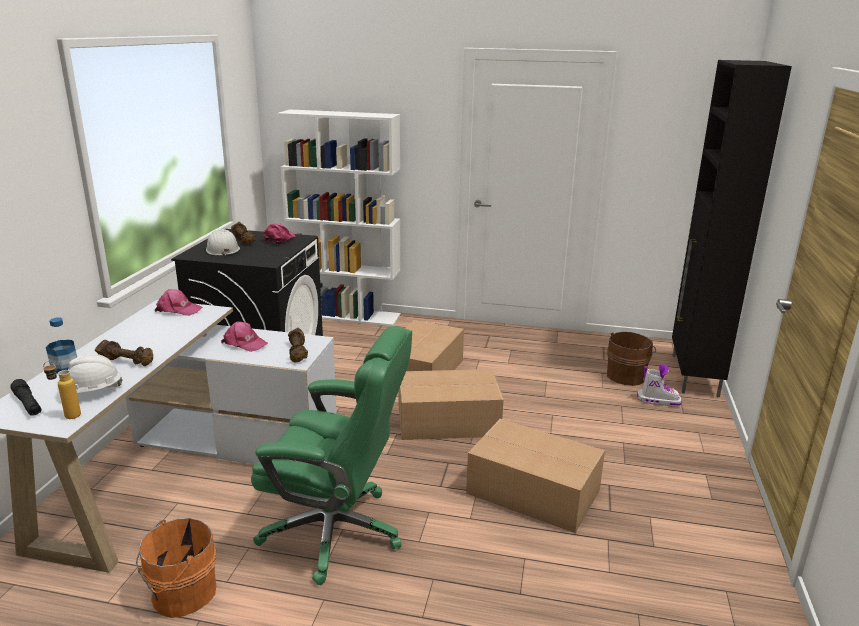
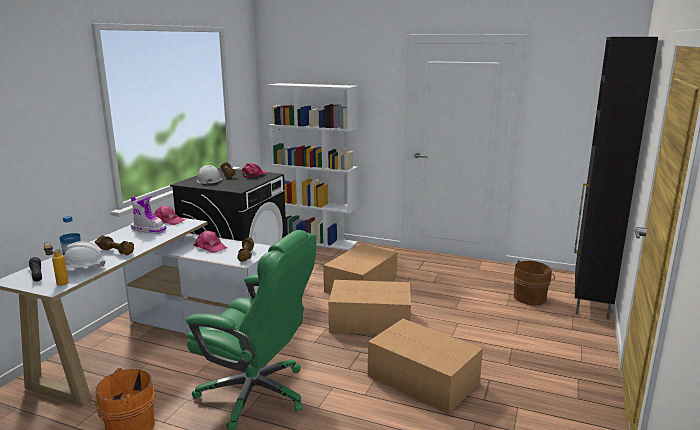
camera: 10 degrees right, 5 degrees down
(658, 400) = (552, 318): boot -> boot (148, 229)

